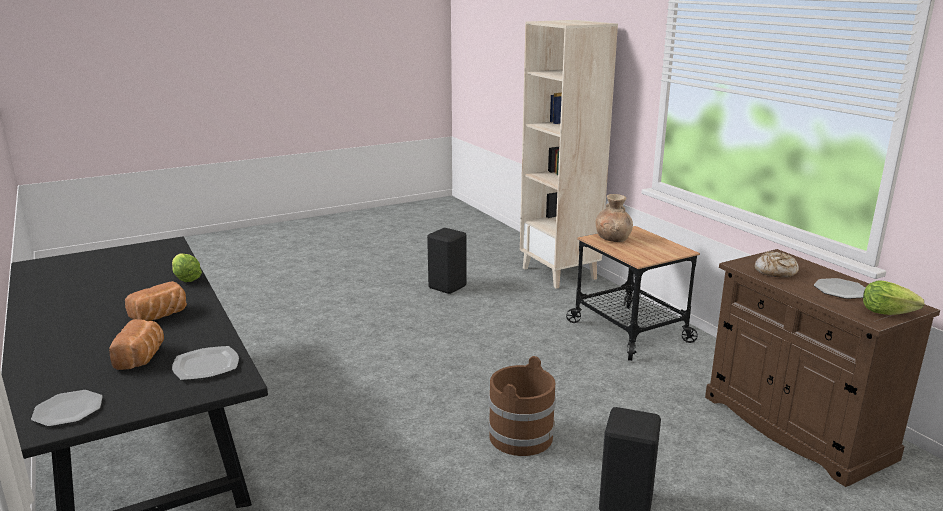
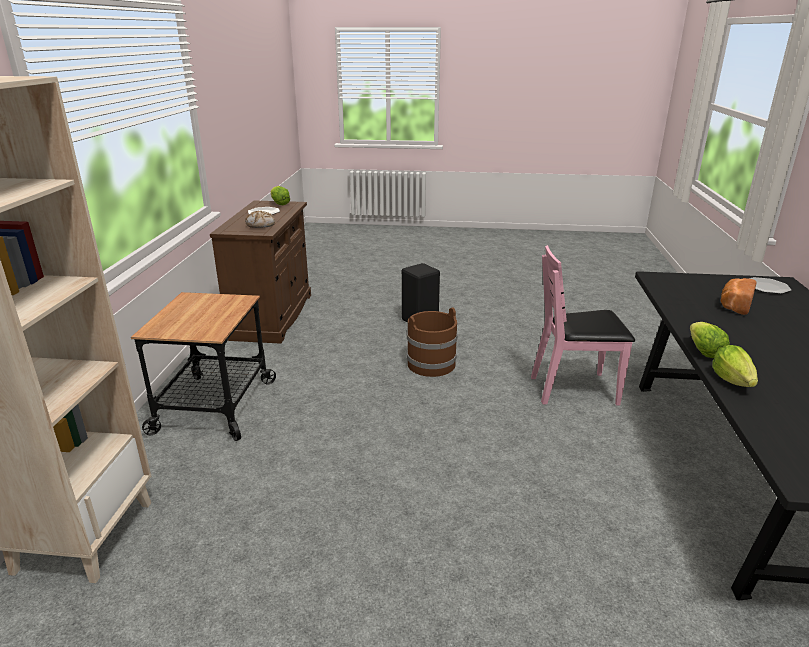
camera: 145 degrees left, 5 degrees up
(161, 316) = (738, 337): bread -> none
(201, 294) = (704, 352): none -> lettuce
(205, 365) = (680, 290): plate -> none
(334, 466) = (574, 389): none -> pink chair
(447, 286) = (264, 590): black stool -> none
(613, 239) = (199, 327): brown vase -> none

